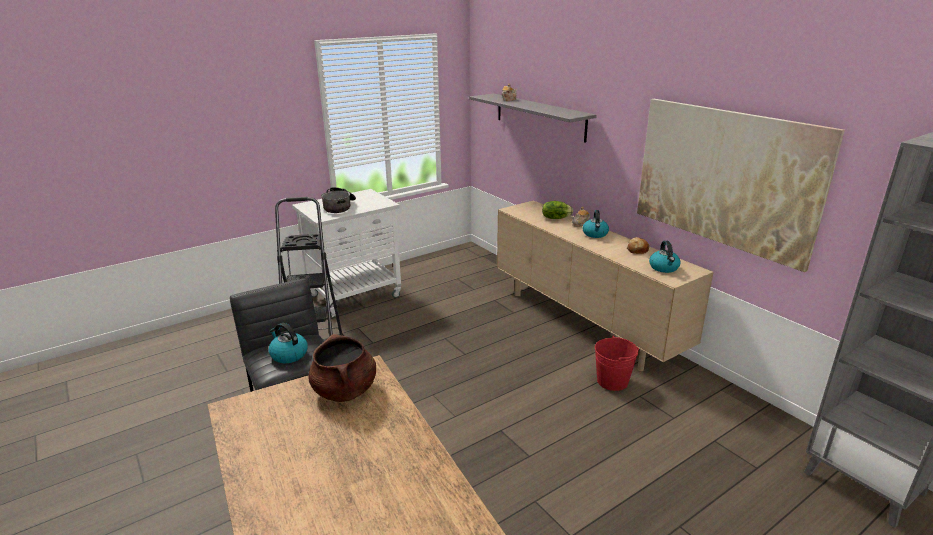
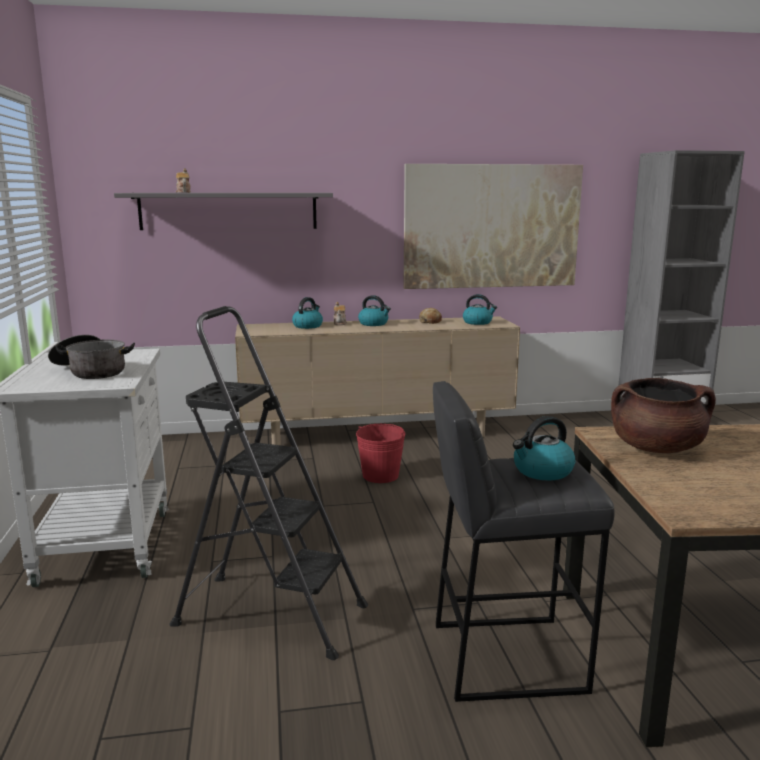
camera: 65 degrees left, 10 degrees down
(555, 218) = (308, 326): lettuce -> kettle
(612, 381) = (491, 450): red bucket -> red bucket (380, 475)

